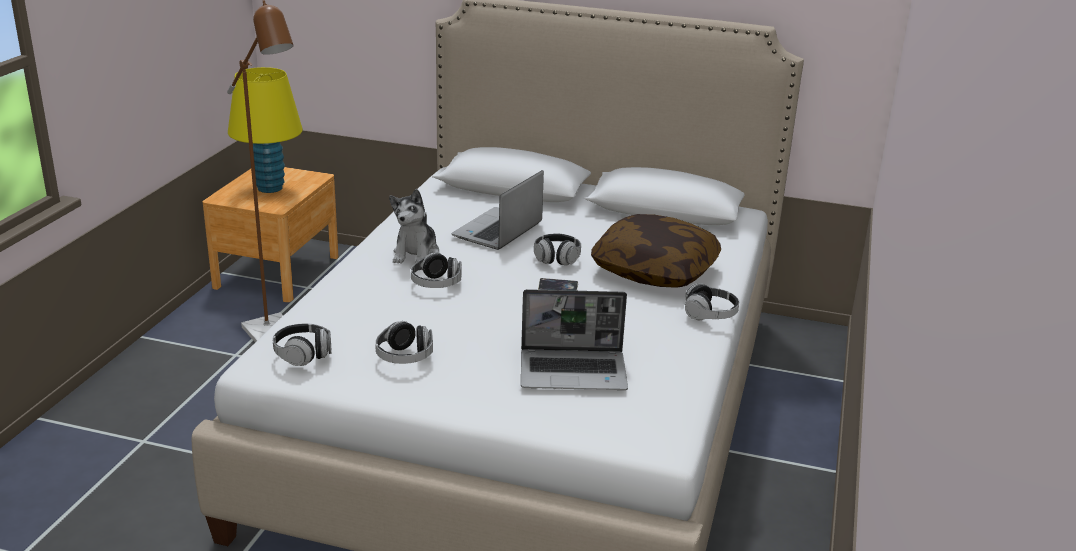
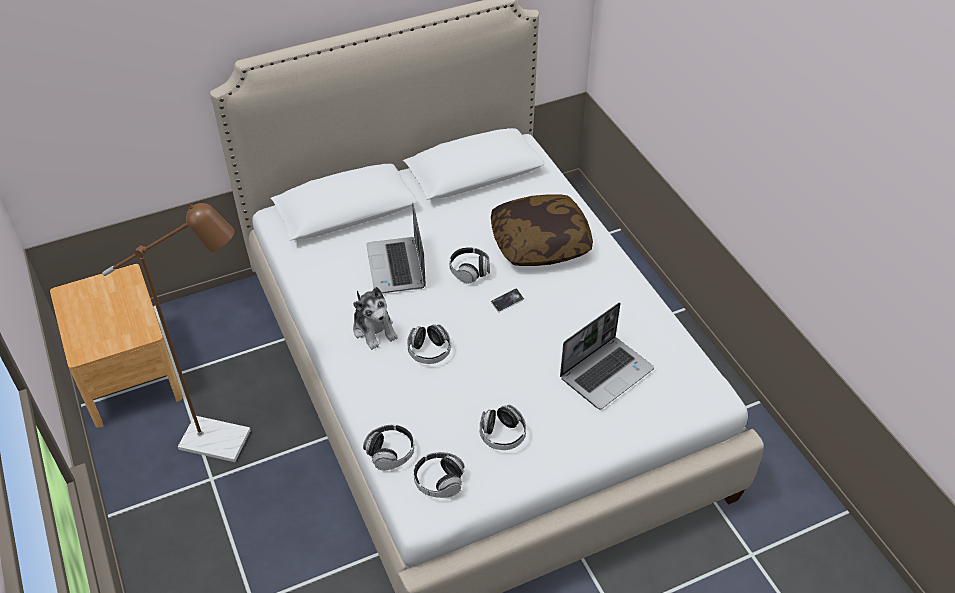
camera: 40 degrees left, 20 degrees up
(270, 188) = (106, 314): yellow table lamp -> none
(710, 315) = (617, 265): headphones -> headphones (390, 453)

